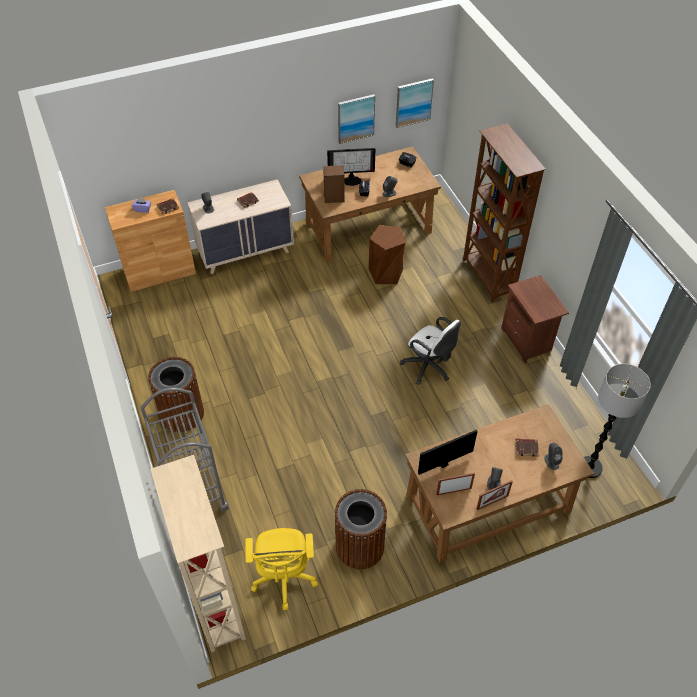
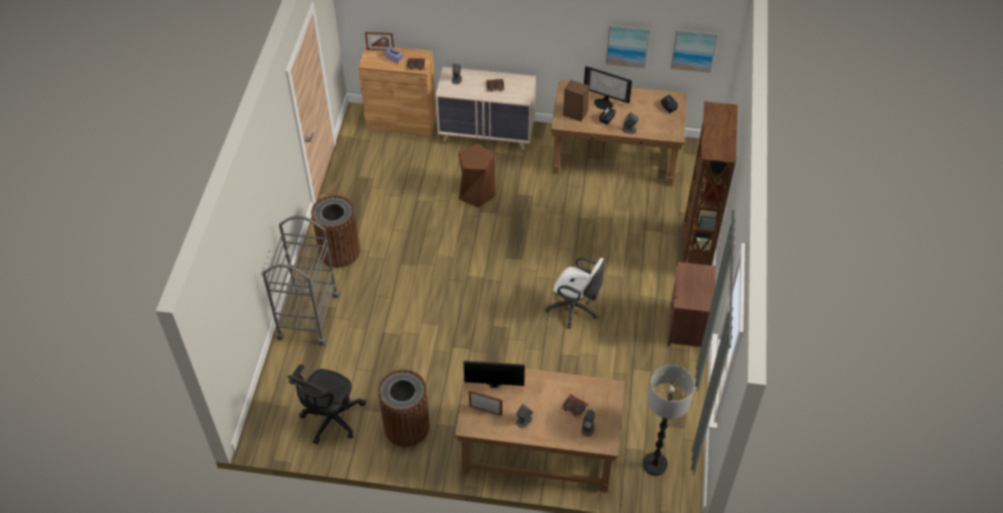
camera: 30 degrees right, 0 degrees up
(217, 606) = (267, 414): beige bookcase -> none
(284, 578) = (330, 420): yellow office chair -> black office chair
(386, 273) = (599, 206): brown stool -> brown stool (476, 193)
(429, 368) = (575, 309): white office chair -> white office chair turned 45 degrees counterclockwise
(492, 502) = (510, 434): picture frame -> picture frame (380, 50)

